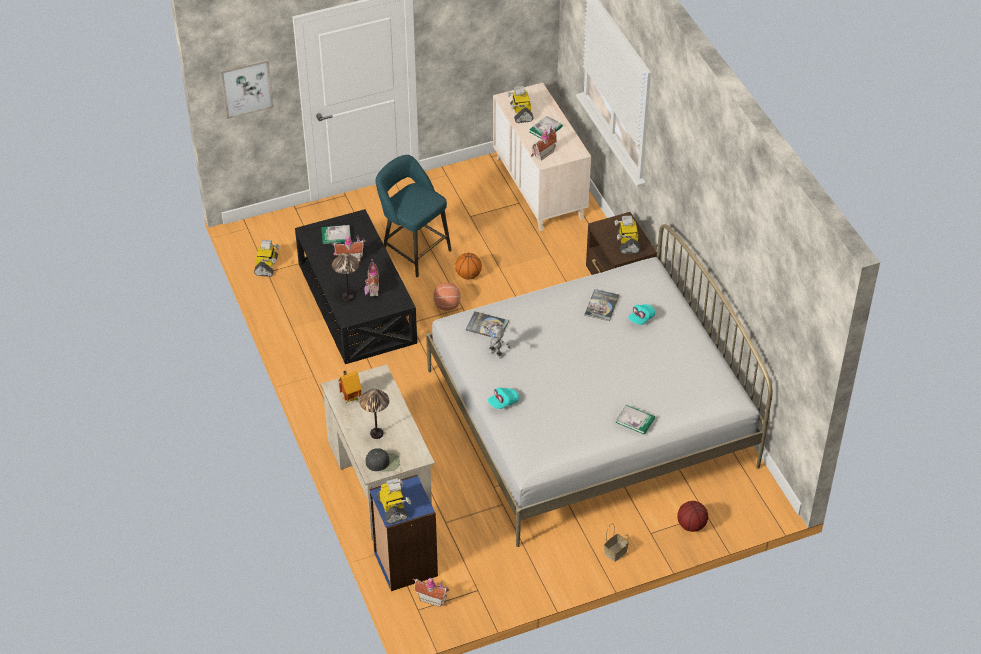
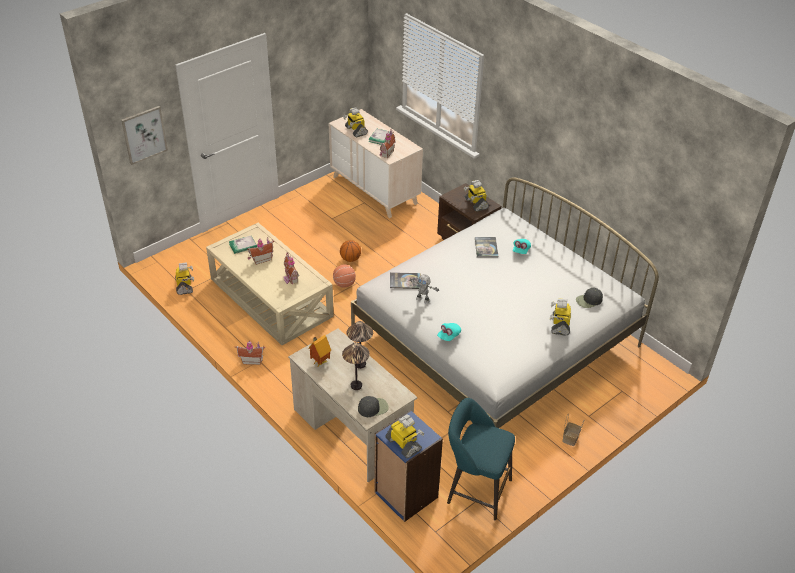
camera: 20 degrees left, 5 degrees down
(348, 296) = (273, 288): table lamp -> table lamp (360, 364)
(355, 303) = (270, 298): black coffee table -> beige coffee table
(413, 251) = (299, 251): turquoise stool -> turquoise stool (475, 490)
(432, 598) = (442, 518): toy house -> toy house (251, 360)
(635, 420) = (559, 325): book -> toy robot
(686, 400) = (589, 300): none -> black cap
(691, 525) = (615, 401): basketball -> none

